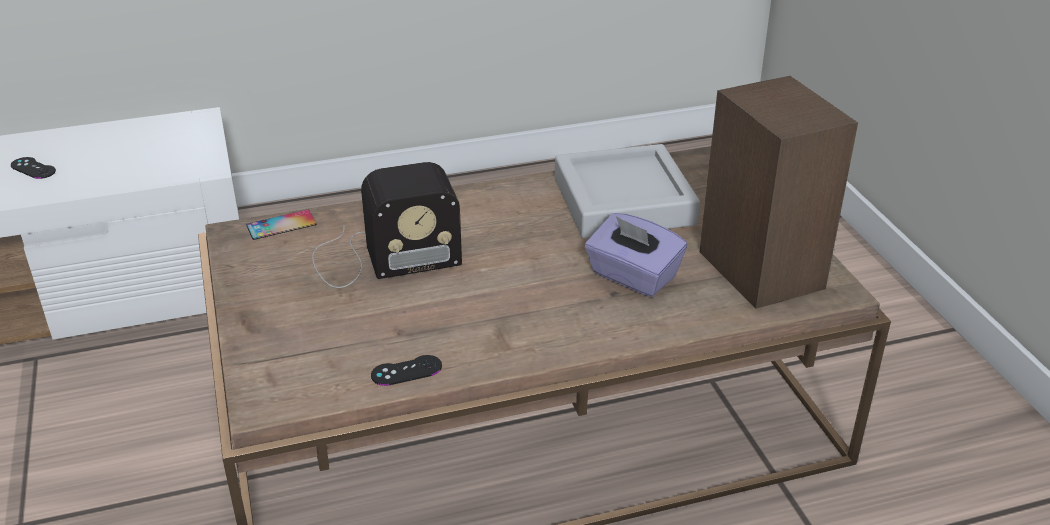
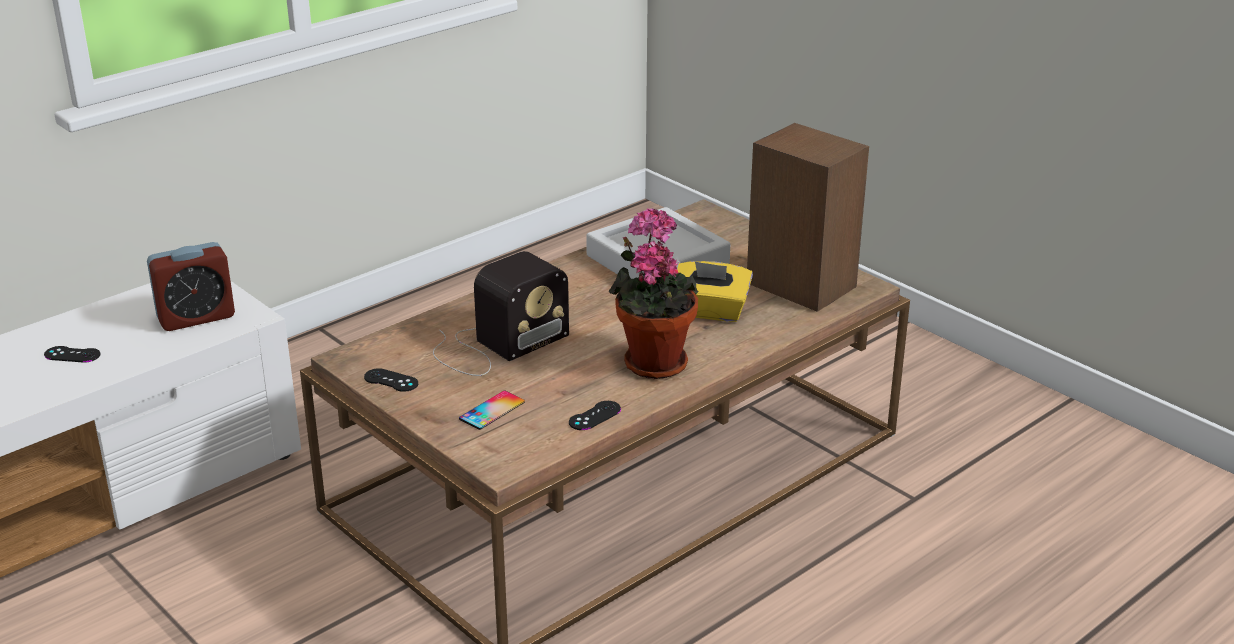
camera: 25 degrees left, 5 degrees down
(161, 157) = (196, 317): none -> alarm clock
(250, 269) = (391, 380): none -> black game controller
(281, 225) = (383, 342): phone -> phone (492, 410)
(522, 320) = (652, 361): none -> potted plant
(632, 277) = (710, 312): purple tissue box -> yellow tissue box

